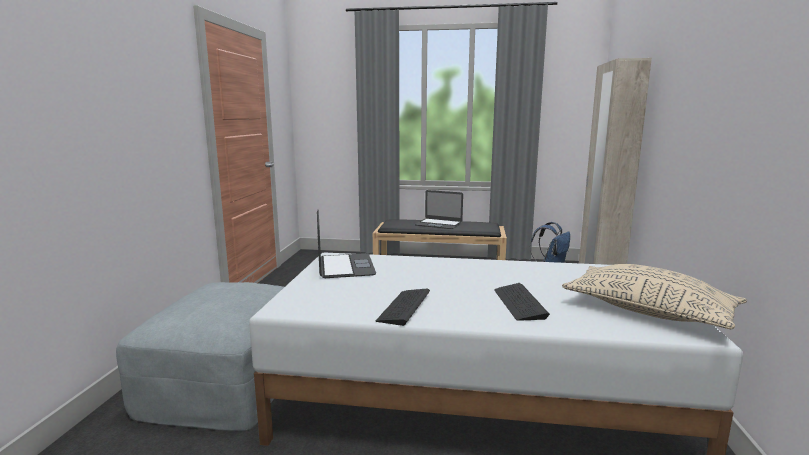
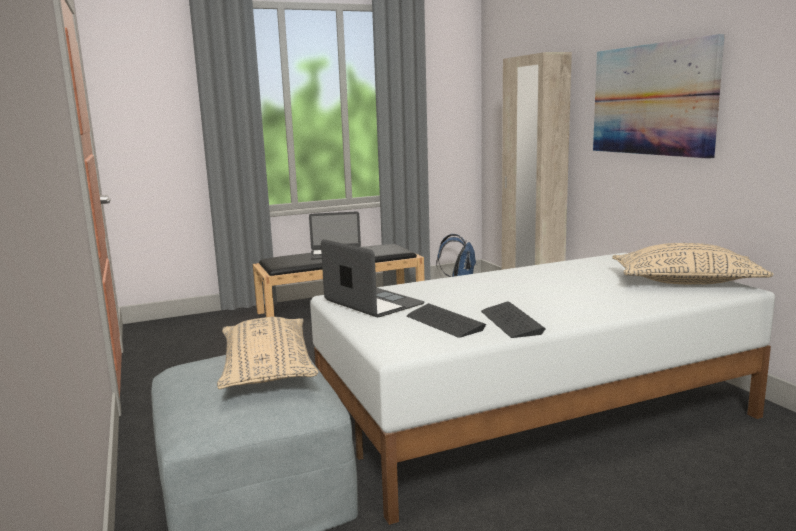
camera: 30 degrees left, 0 degrees up
(239, 299) = (267, 369): none -> beige pillow
(519, 303) = (593, 297): keyboard -> keyboard (444, 322)
(701, 107) = (652, 100): none -> picture

